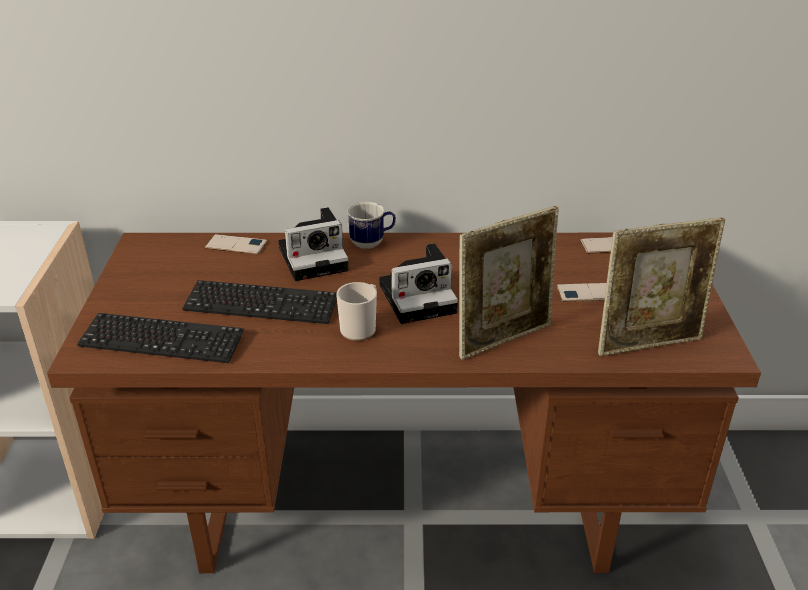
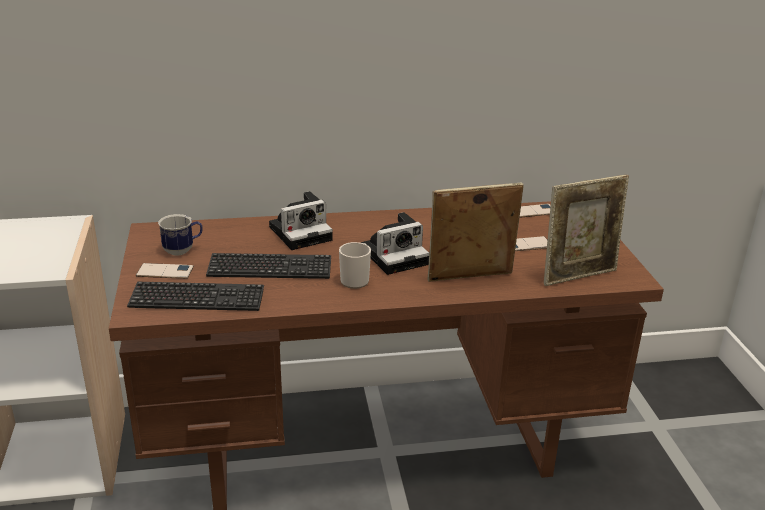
camera: 10 degrees left, 5 degrees down
(236, 245) = (232, 227): phone -> phone (165, 271)
(372, 243) = (345, 219): mug -> mug (183, 250)
(504, 338) = (470, 279): picture frame -> picture frame turned 150 degrees counterclockwise

